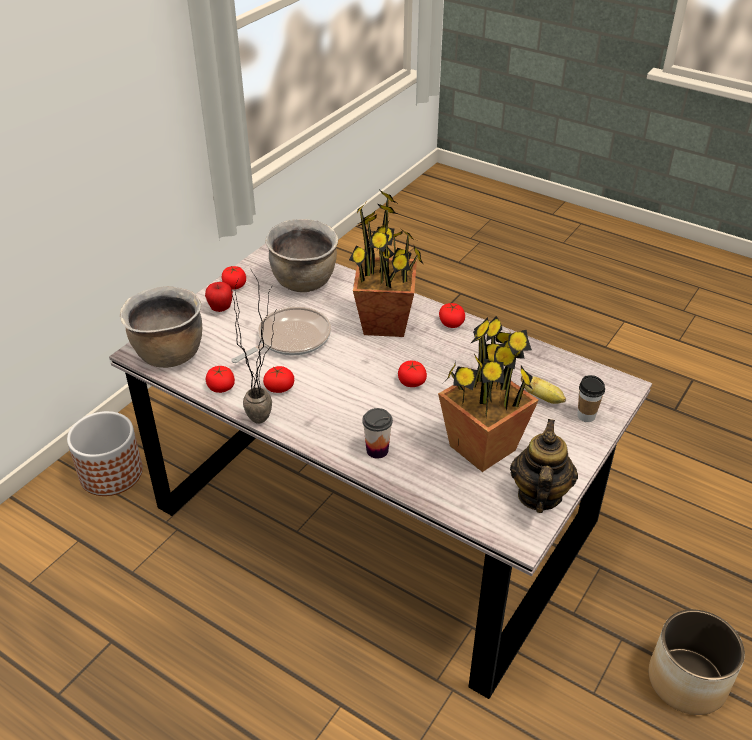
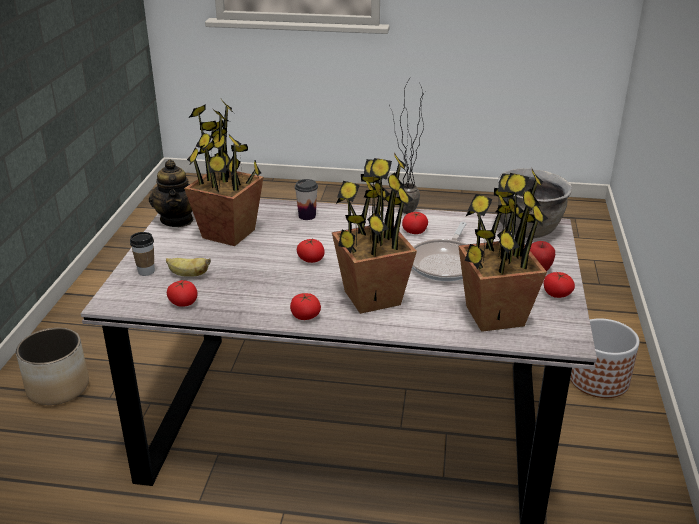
camera: 155 degrees right, 10 degrees down
(221, 387) = (458, 221): tomato -> tomato (183, 302)
(304, 282) = (494, 316): brown cooking pot -> potted plant

